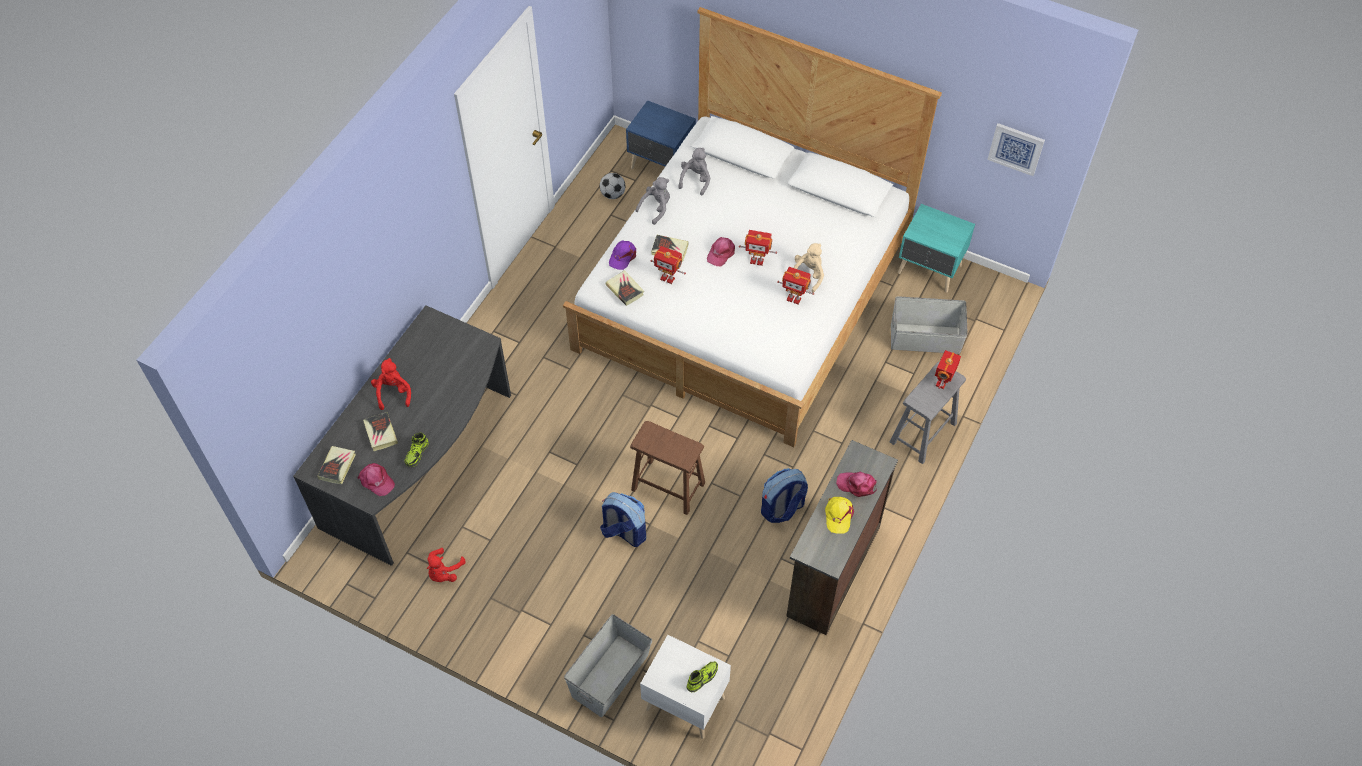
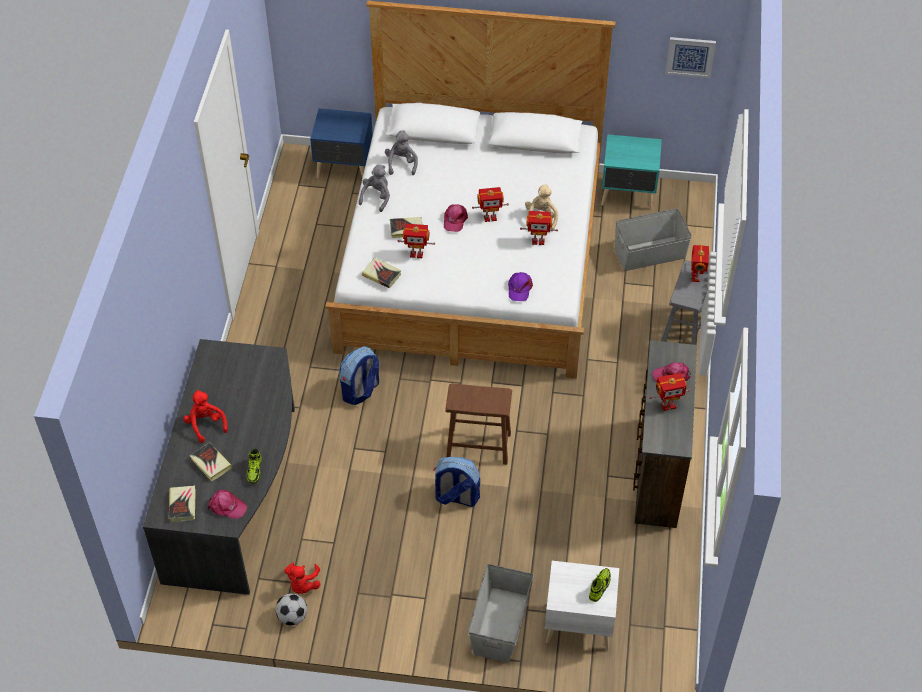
camera: 20 degrees left, 5 degrees down
(612, 194) = (310, 205): football -> football (292, 617)
(623, 256) = (366, 246): purple cap -> purple cap (519, 288)
(782, 508) = (589, 433): backpack -> backpack (360, 391)
(838, 515) = (667, 405): yellow cap -> toy robot

